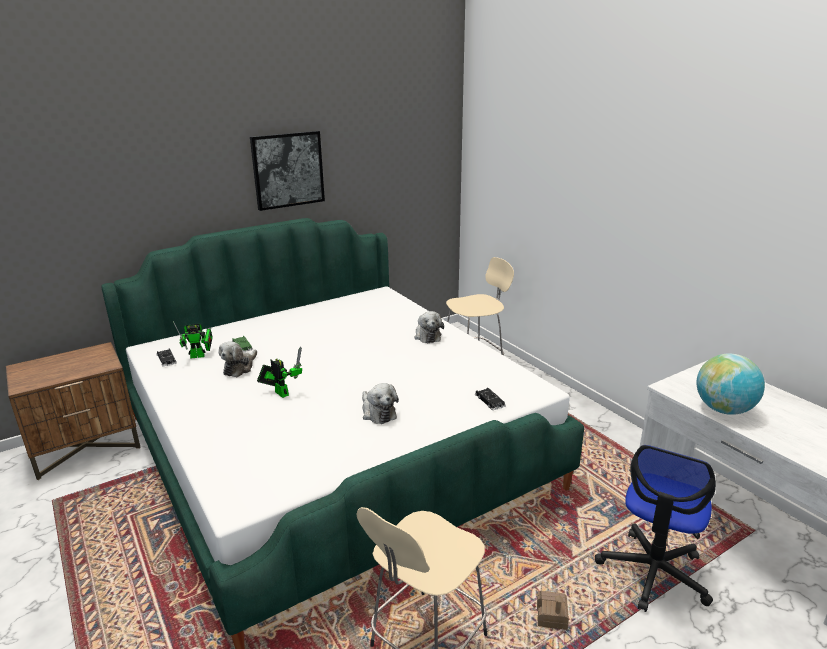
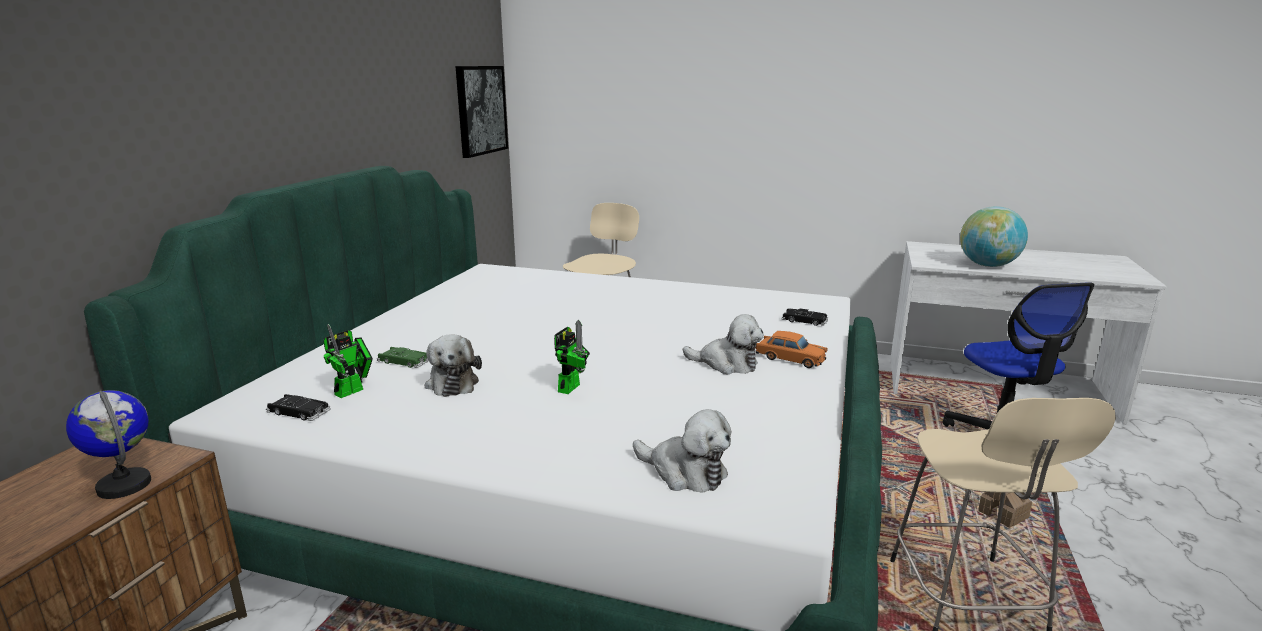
camera: 40 degrees left, 5 degrees down
(82, 371) = (125, 485): none -> globe
(280, 392) = (571, 386): toy robot -> toy robot turned 105 degrees clockwise
(288, 170) = (345, 88): picture -> picture (481, 110)
(420, 425) = (790, 358): none -> orange toy car
(427, 336) = (627, 291): plush toy -> plush toy (685, 472)

